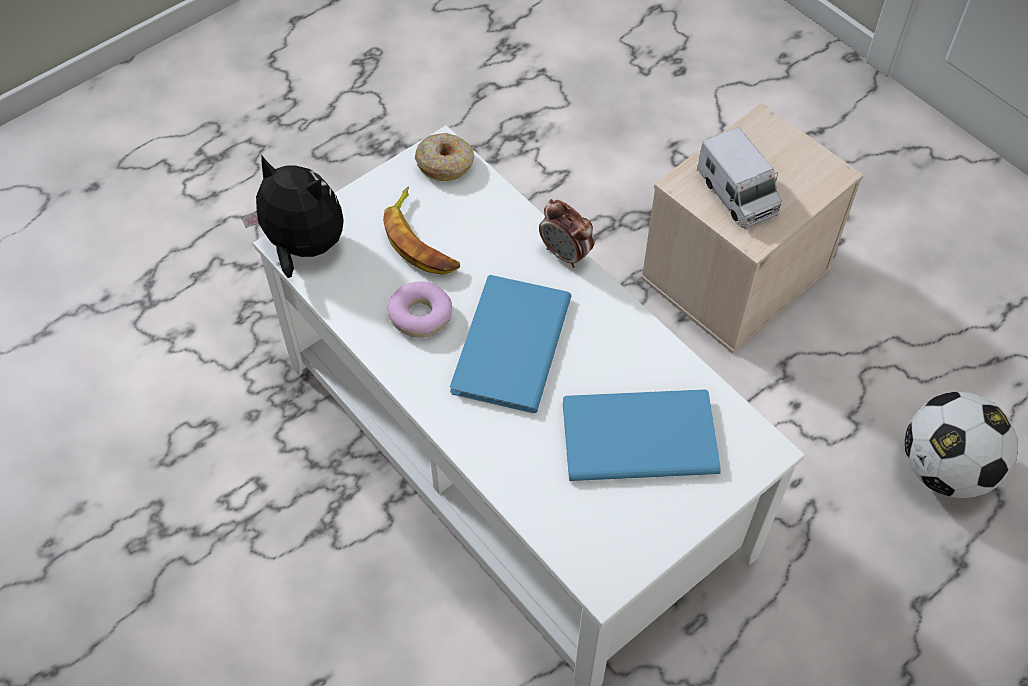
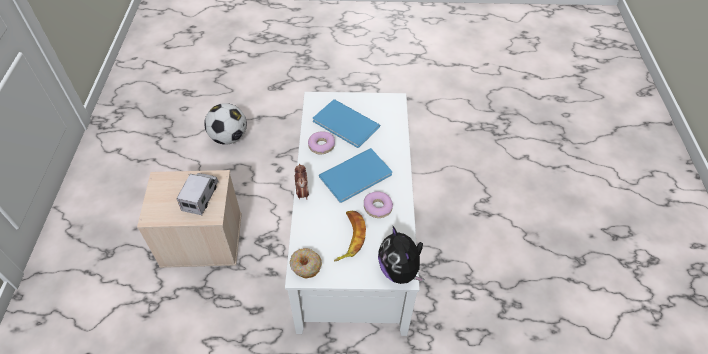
camera: 140 degrees left, 5 degrees down
(630, 357) = (321, 146): none -> donut

